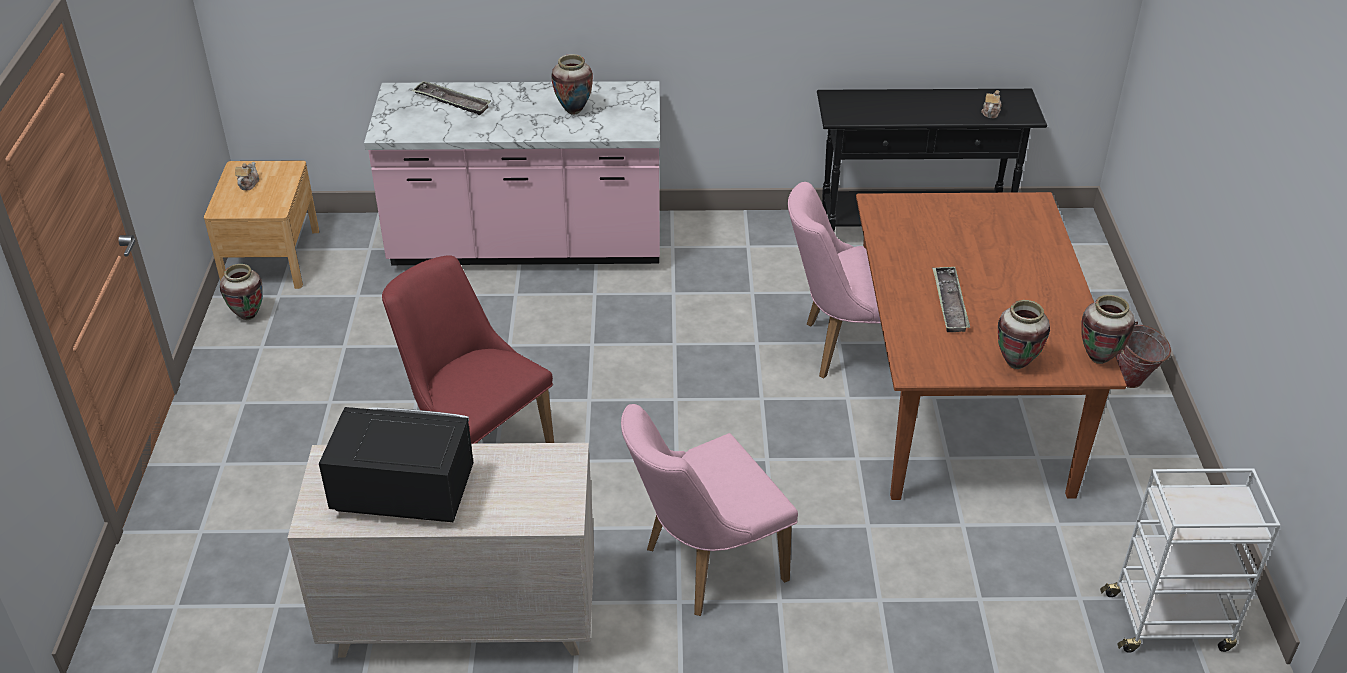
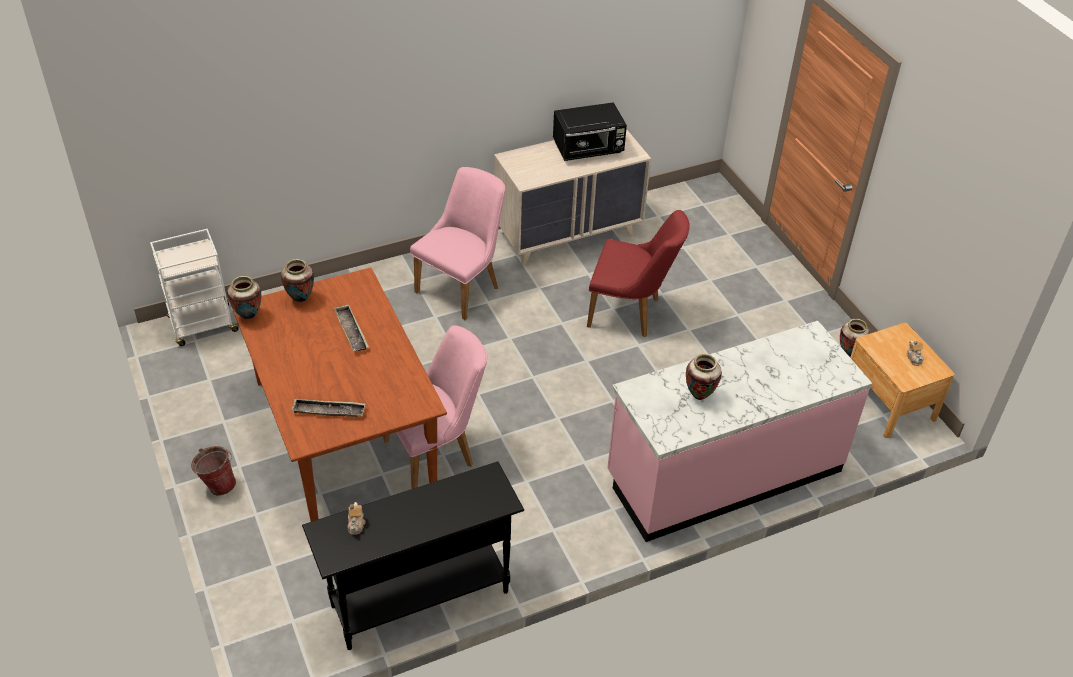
camera: 155 degrees right, 5 degrees up
(451, 102) = (798, 377): tray -> tray (328, 411)

